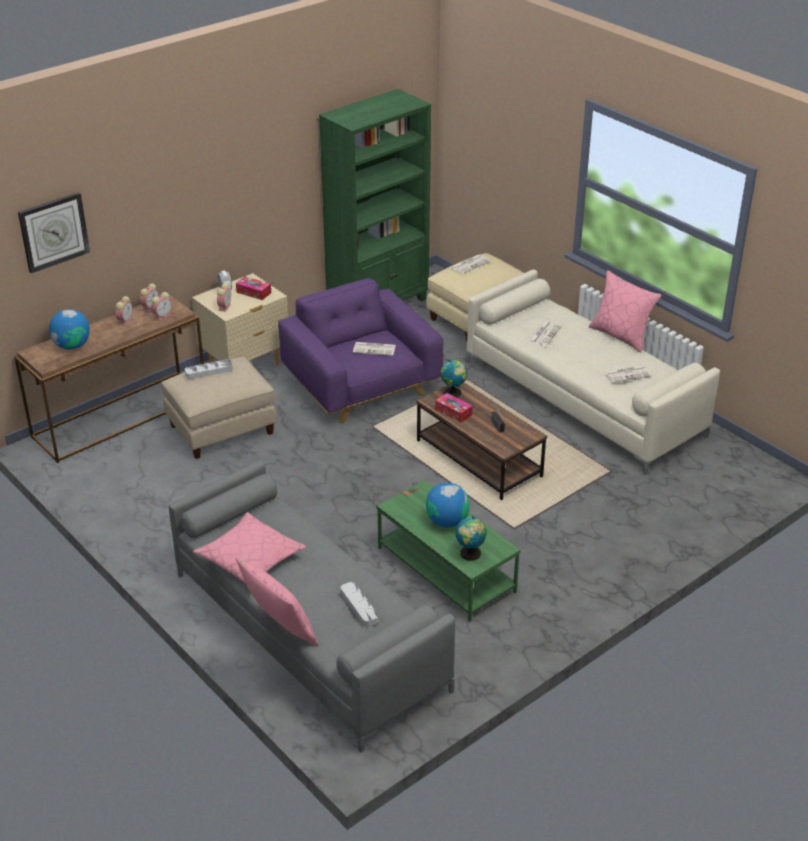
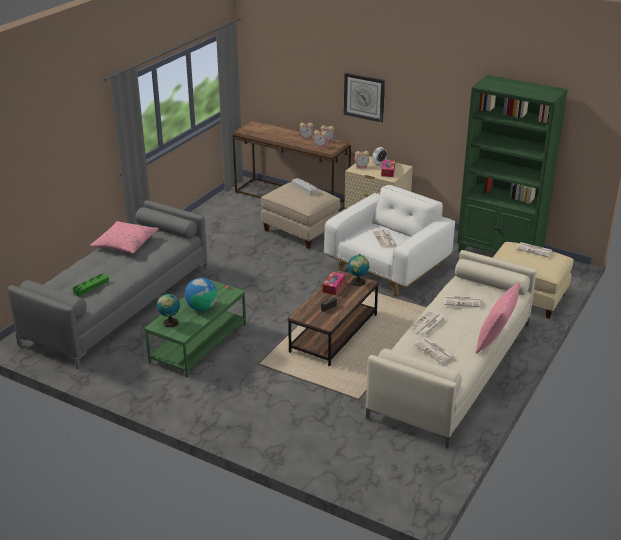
camera: 70 degrees right, 5 degrees down
(53, 232) = (286, 59): wall clock -> wall clock (364, 97)
(72, 345) = (269, 131): globe -> none
(279, 629) = (65, 266): pink pillow -> none
(359, 606) = (91, 286): grey tray -> green tray
(360, 386) = (388, 268): purple armchair -> white armchair
(577, 365) = (427, 324): none -> newspaper

